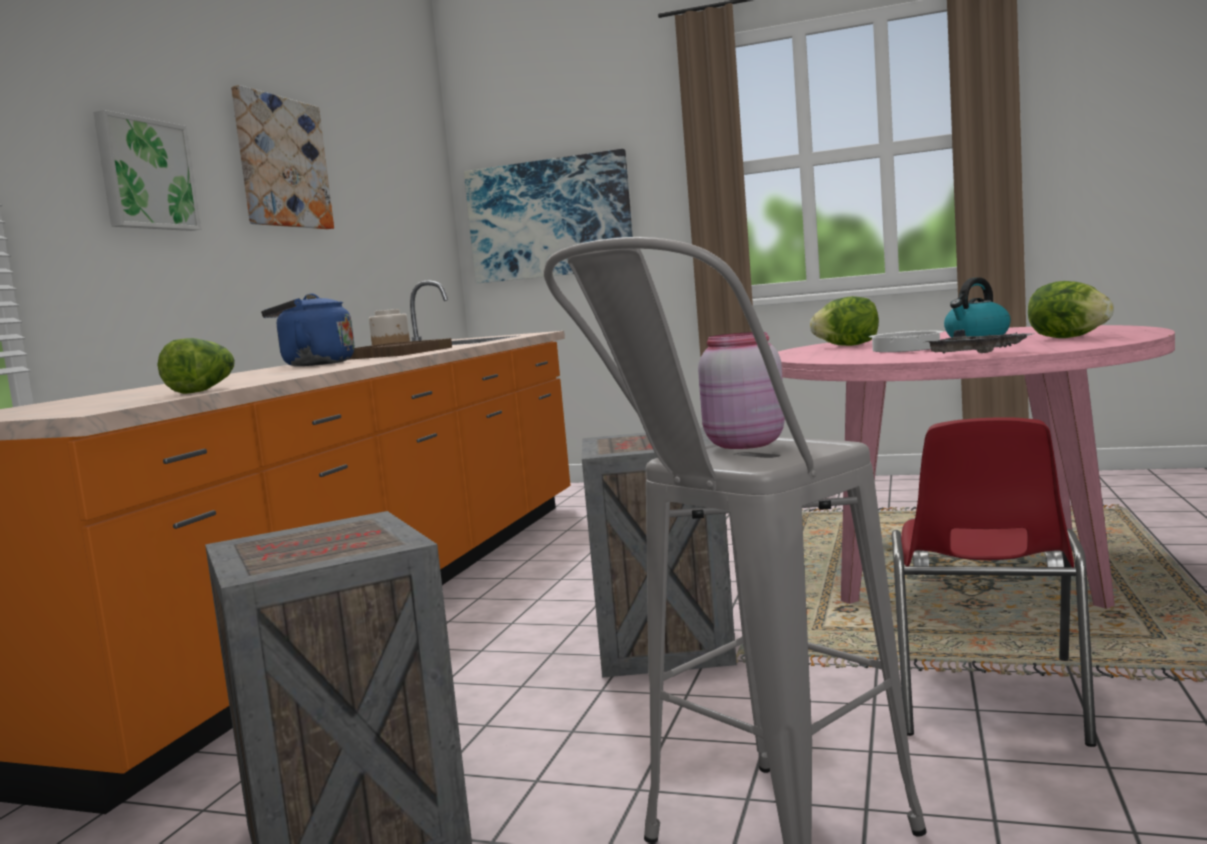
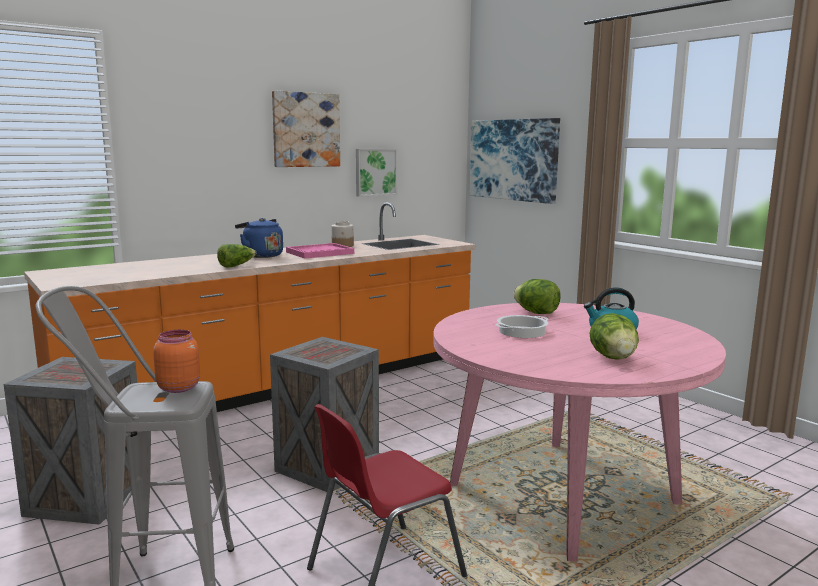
camera: 35 degrees right, 5 degrees up
(145, 175) = (204, 146): picture -> picture (375, 172)
(203, 390) = (134, 277): lettuce -> lettuce (236, 265)
(396, 353) = (319, 253): brown tray -> pink tray
(742, 444) = (178, 387): pink jar -> orange jar
(976, 354) = (493, 356): grey tray -> none

